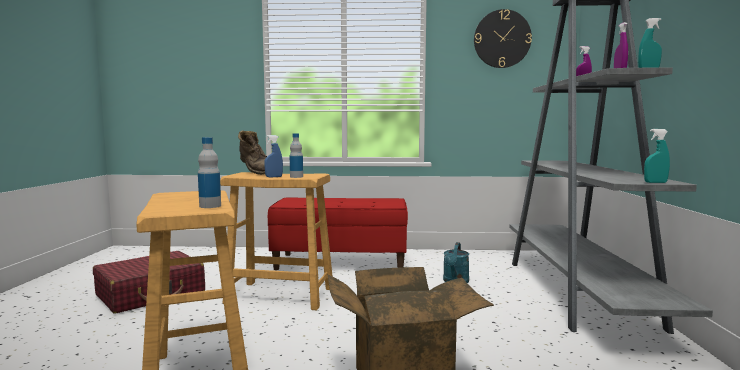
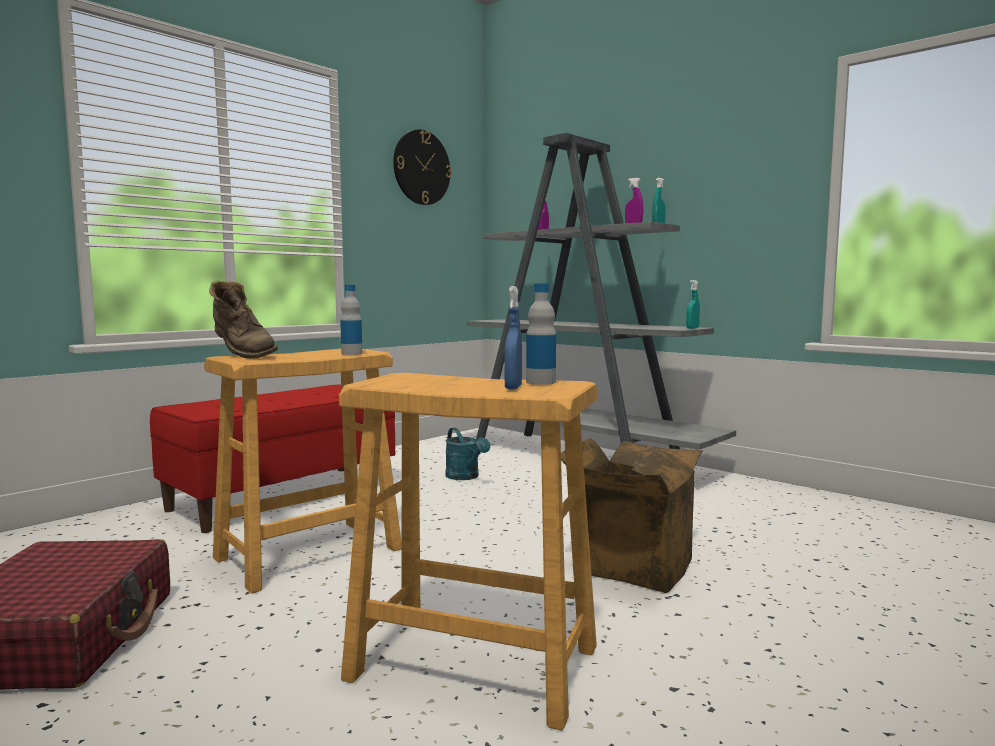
camera: 50 degrees left, 0 degrees up
(255, 173) = (242, 355): brown boot -> brown boot turned 45 degrees clockwise
(274, 177) = (315, 357): blue spray bottle -> blue spray bottle (513, 387)

